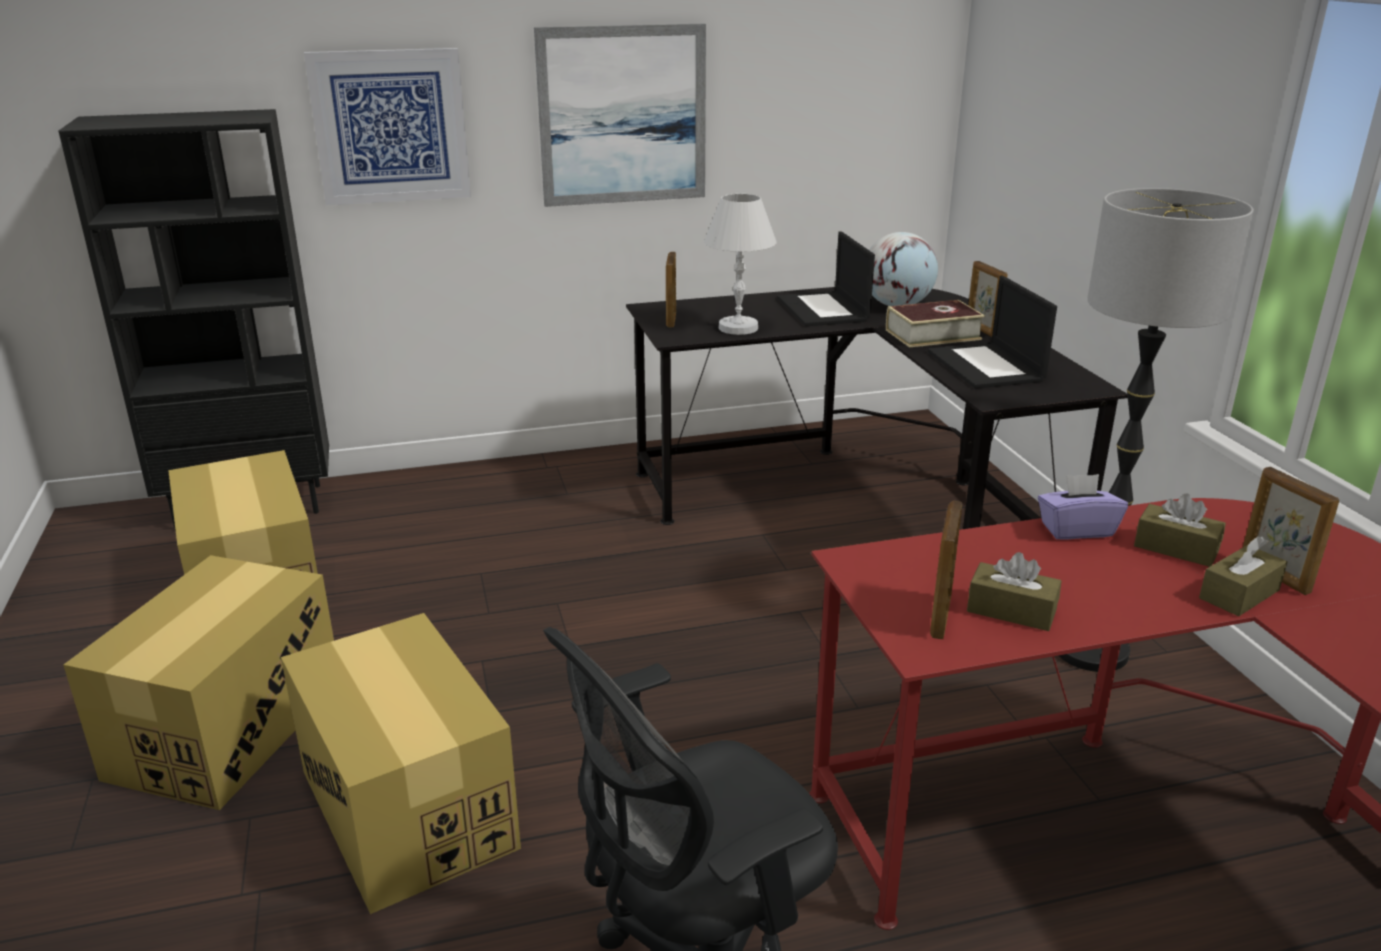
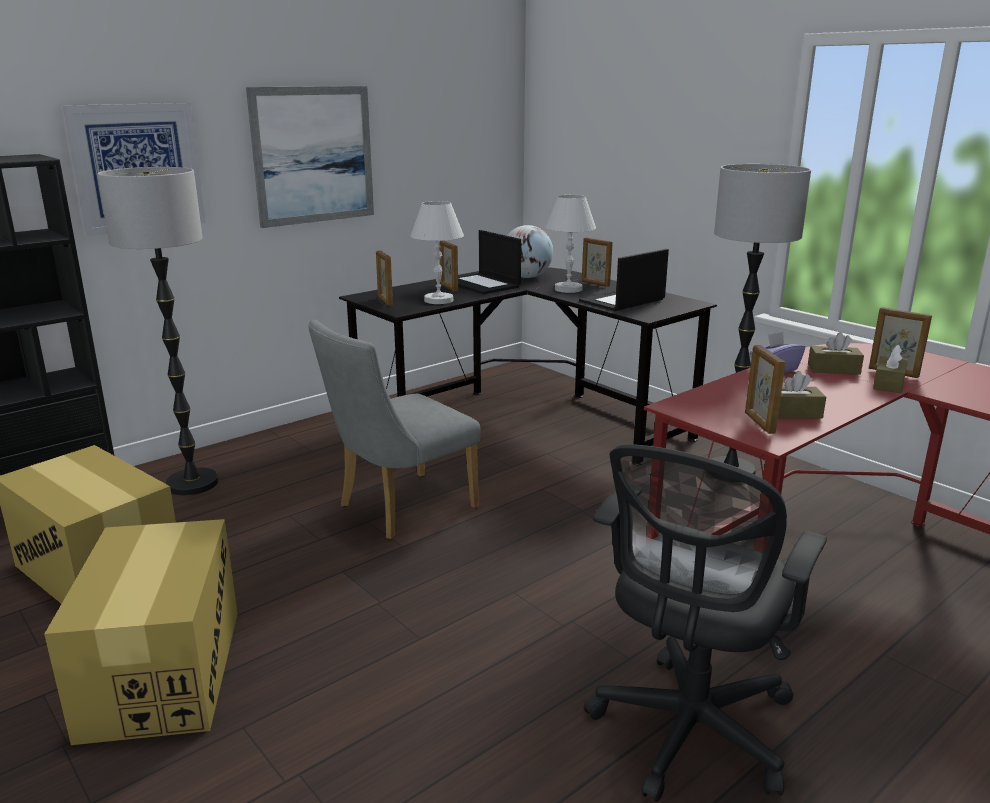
camera: 25 degrees left, 5 degrees down
(407, 808) = (371, 681): cardboard box -> none
(414, 507) = (192, 483): none -> floor lamp
(604, 595) = (399, 509): none -> grey chair
(772, 309) = (448, 288): none -> picture frame
(933, 334) = (569, 289): book -> white table lamp
(987, 366) = (622, 301): laptop -> laptop turned 90 degrees clockwise

